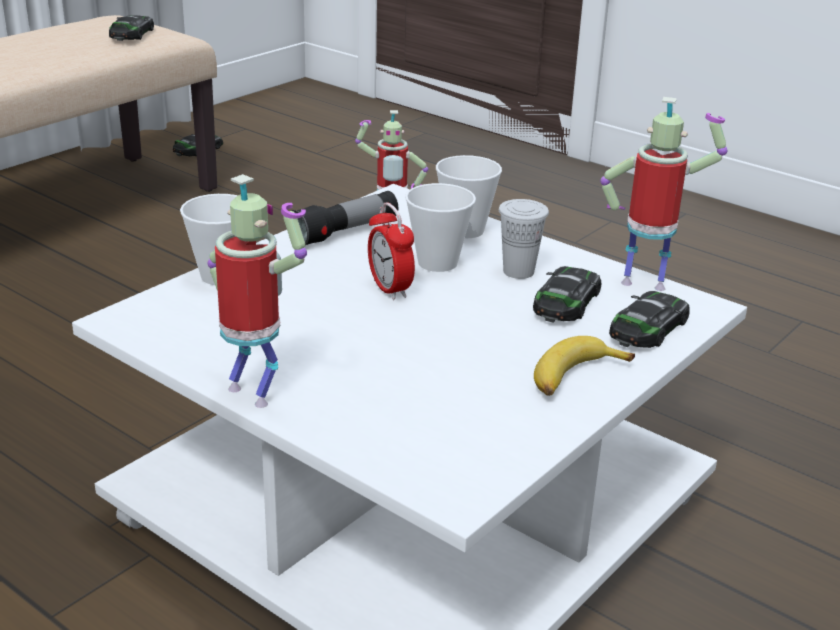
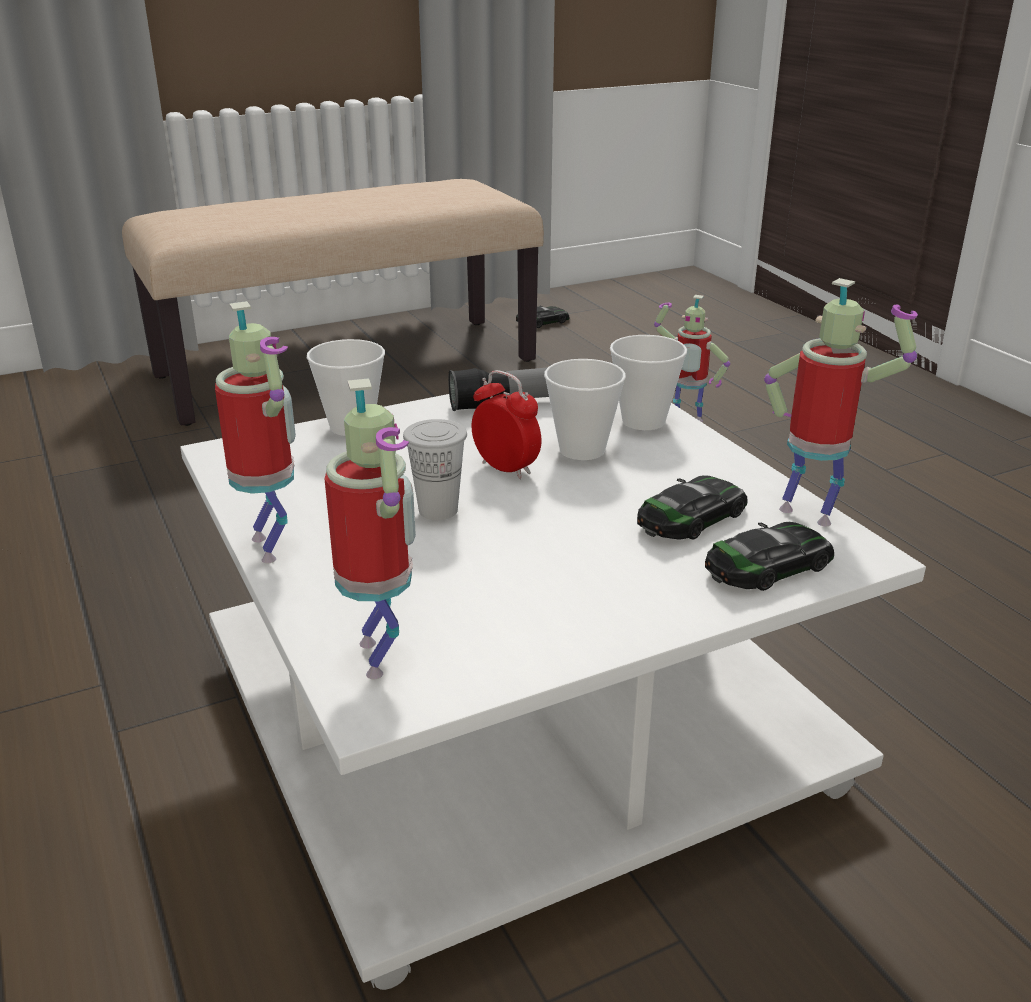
camera: 25 degrees right, 0 degrees up
(132, 34) = (462, 195): toy car -> none
(390, 289) = (505, 468): alarm clock -> alarm clock turned 135 degrees clockwise
(430, 458) = (382, 657): none -> toy robot
(518, 271) = (665, 474): white cup -> white cup (438, 510)
(575, 378) = (626, 606): banana -> none

